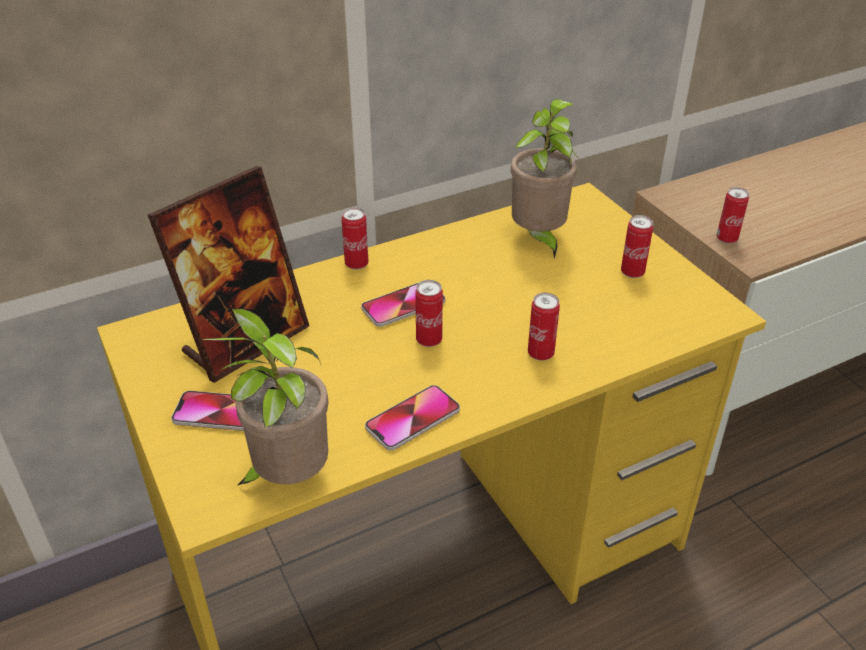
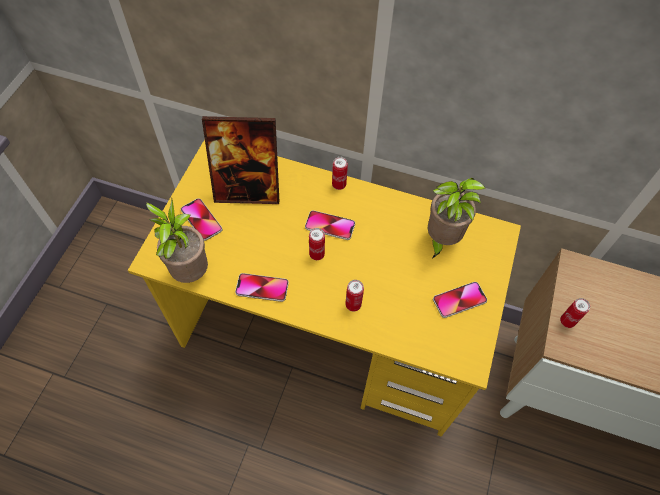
camera: 45 degrees right, 20 degrees up
(632, 272) = (459, 300): can -> phone

